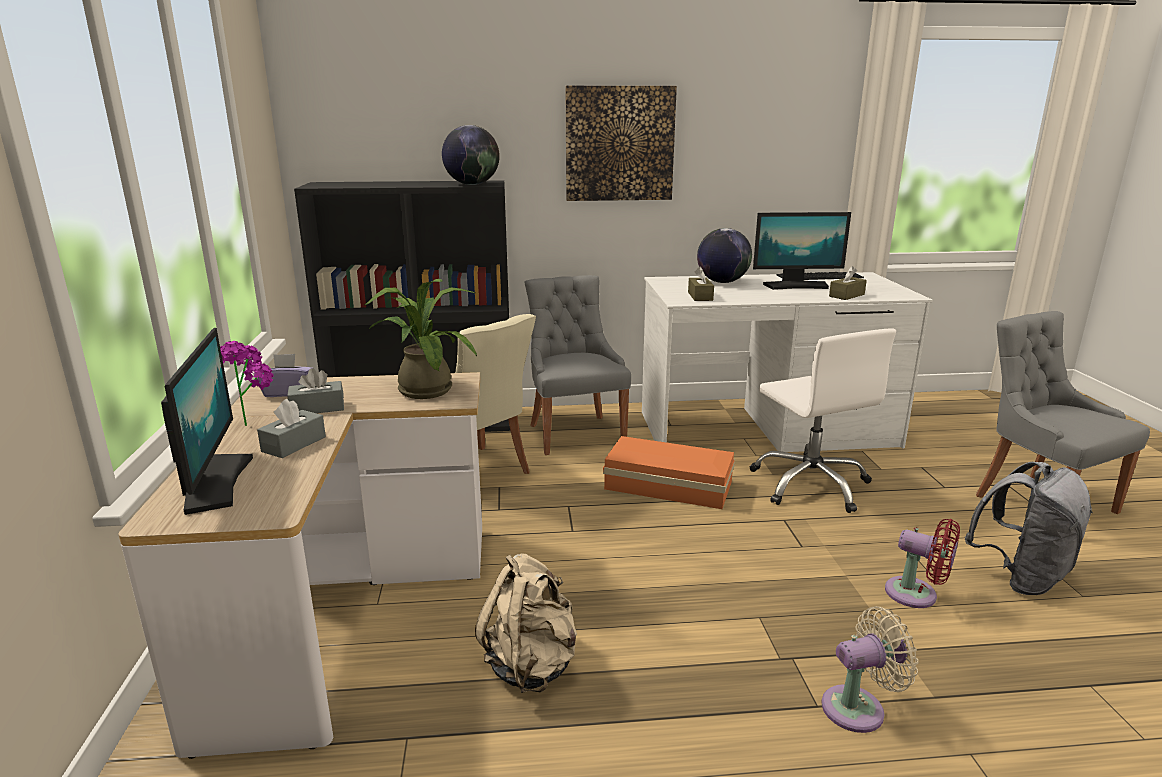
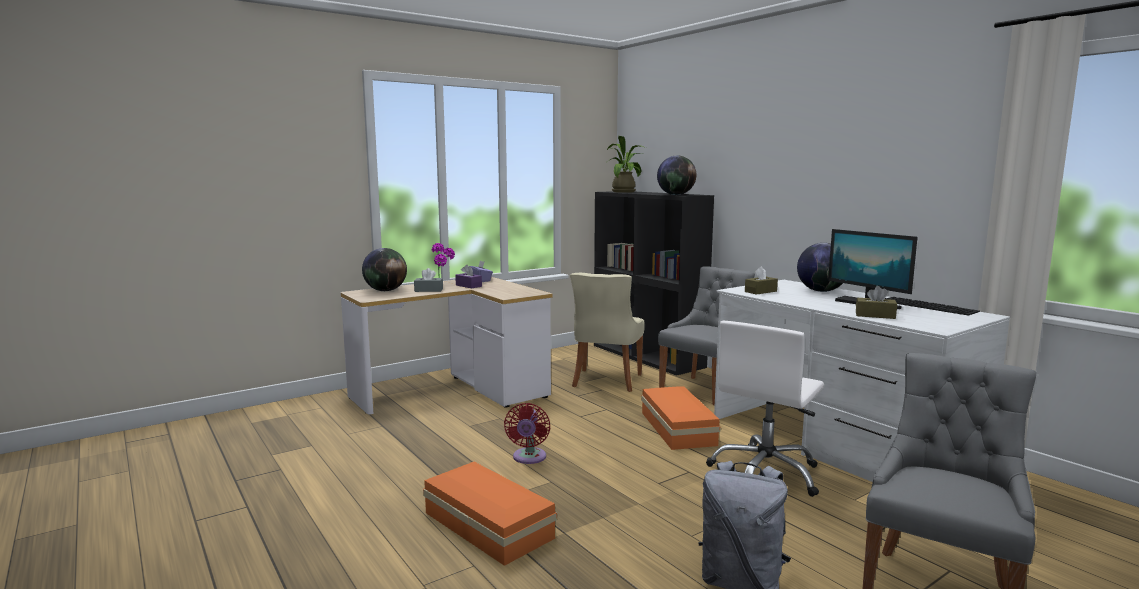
camera: 60 degrees right, 10 degrees down
(215, 483) = (385, 290): monitor -> globe
(317, 408) = (468, 286): grey tissue box -> purple tissue box
(424, 388) = (514, 291): potted plant -> potted plant (625, 192)
(531, 665) = (449, 435): beige backpack -> none
(619, 144) = (788, 170): picture -> none
(859, 708) = (488, 524): beige fan -> orange storage box
(916, 595) = (646, 533): red fan -> red fan (529, 458)

